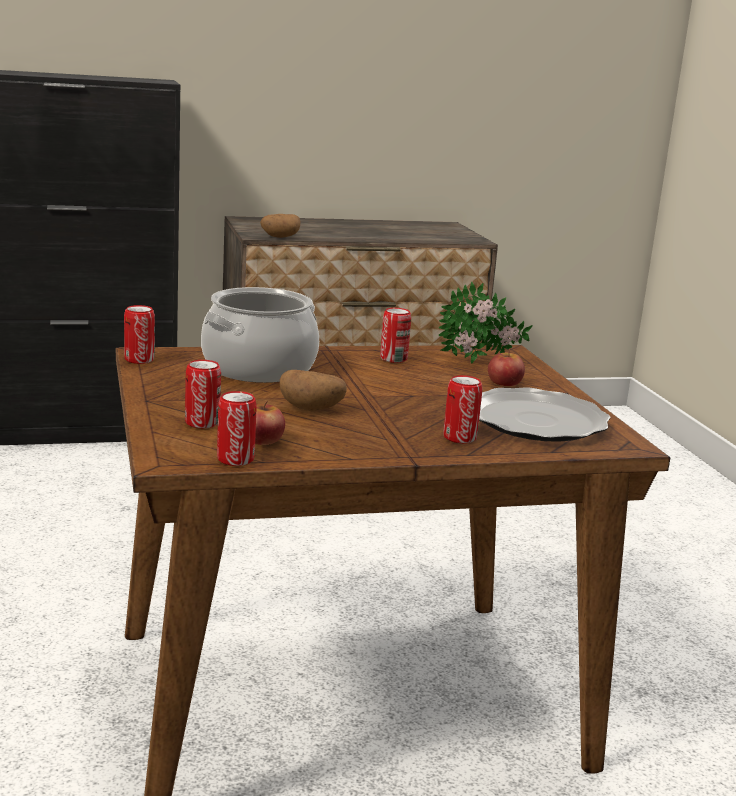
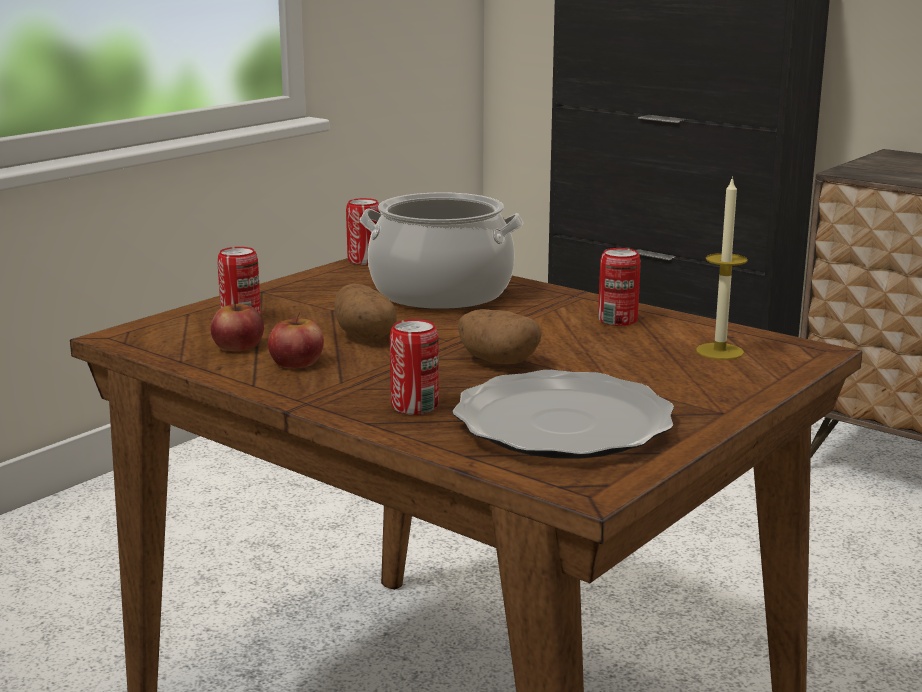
camera: 55 degrees right, 0 degrees up
(235, 459) = (167, 352): can -> none
(280, 237) = (877, 176): potato -> potato (497, 361)
(481, 362) = (719, 351): potted plant -> candle
(504, 382) = (673, 378): apple -> apple (296, 362)

